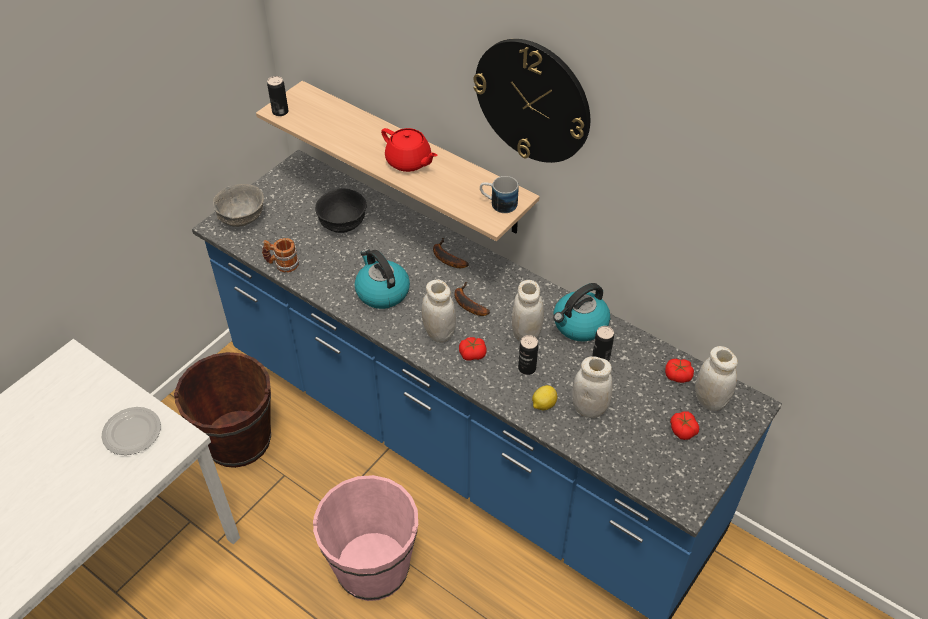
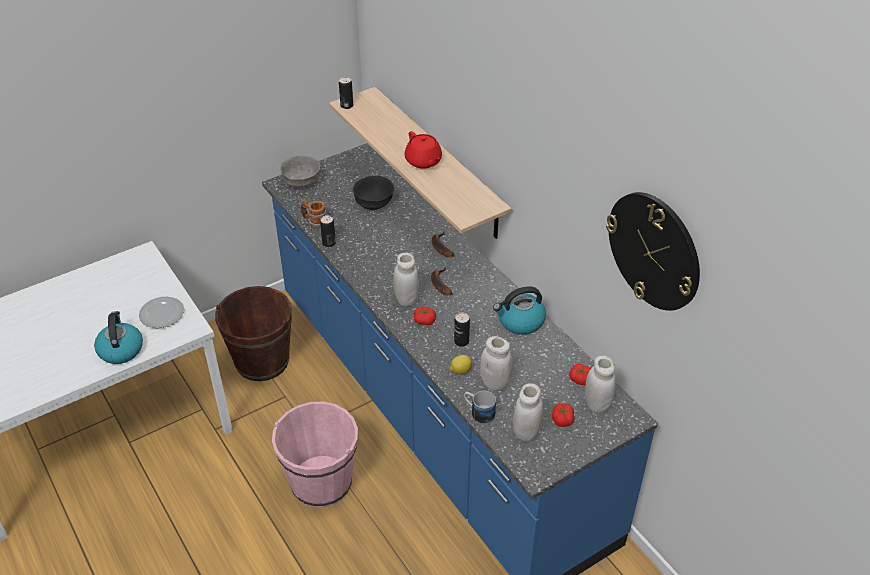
camera: 20 degrees right, 5 degrees down
(382, 292) = (378, 259): kettle -> kettle (120, 349)
(498, 204) = (475, 206): mug -> mug (478, 412)
(526, 334) = (474, 317): white jar -> white jar (526, 432)
(532, 101) = (508, 127): wall clock -> wall clock (654, 250)
(600, 358) = (524, 350): can -> can (329, 243)

